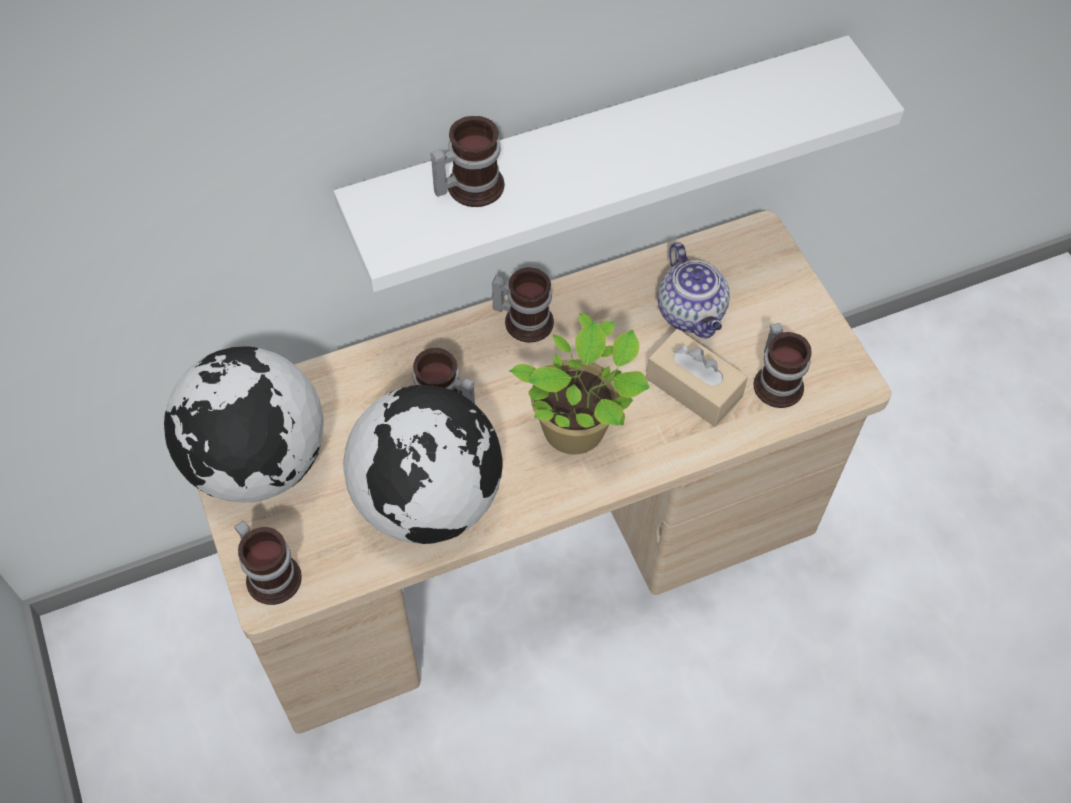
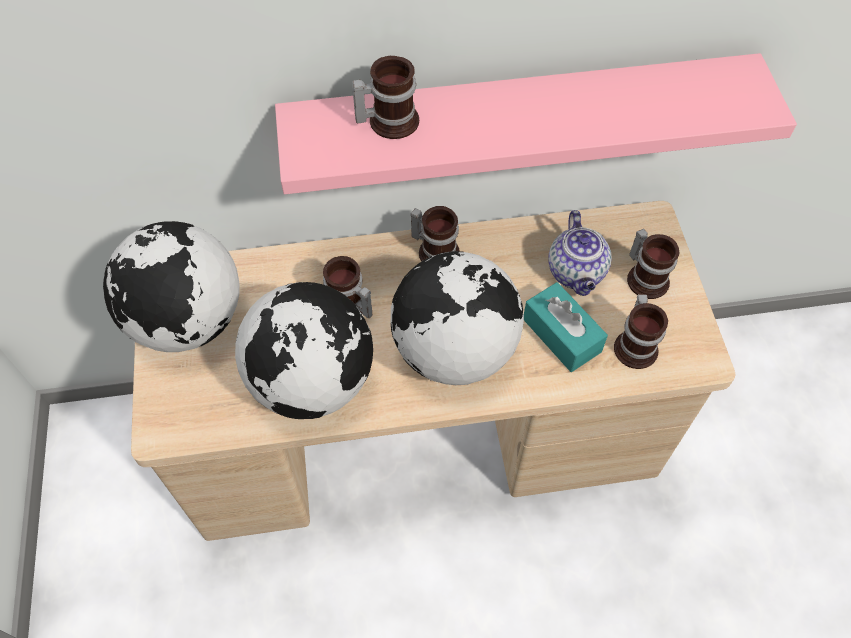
camera: 15 degrees right, 0 degrees up
(272, 573) = (169, 414): mug -> mug (647, 277)
(578, 431) = (454, 351): potted plant -> globe
(599, 151) = (518, 116): white shelf -> pink shelf
(693, 387) = (561, 335): beige tissue box -> turquoise tissue box

